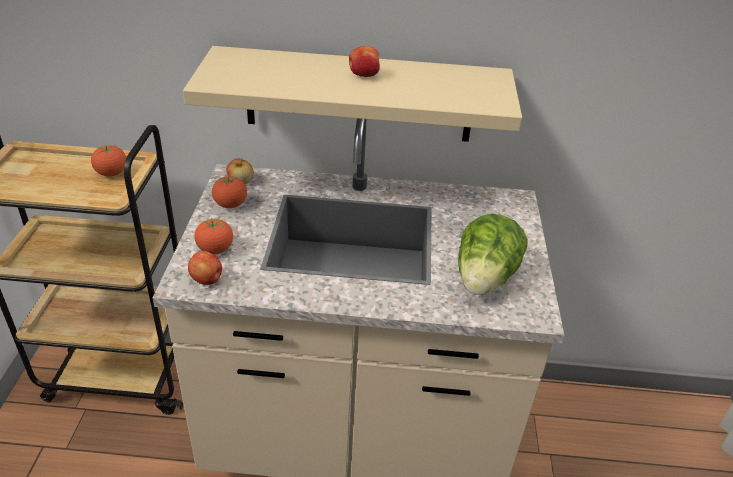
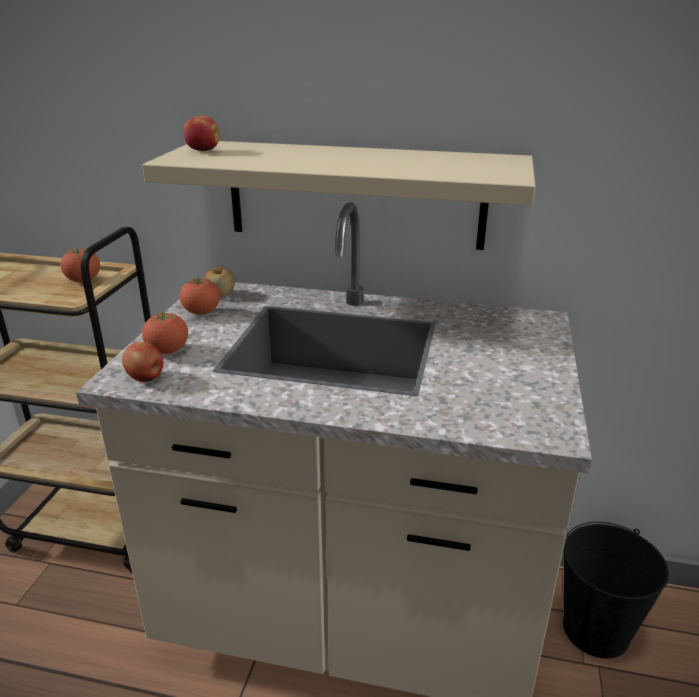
camera: 10 degrees right, 10 degrees down
(363, 75) = (351, 157): apple -> apple (202, 150)
(484, 279) = (489, 394): lettuce -> none
(547, 426) = (596, 630): none -> black bucket

